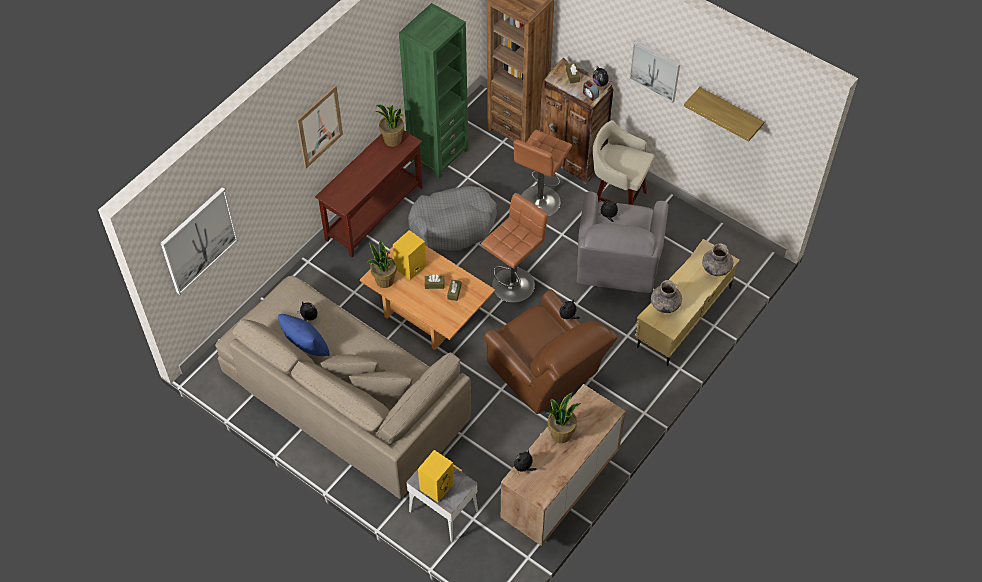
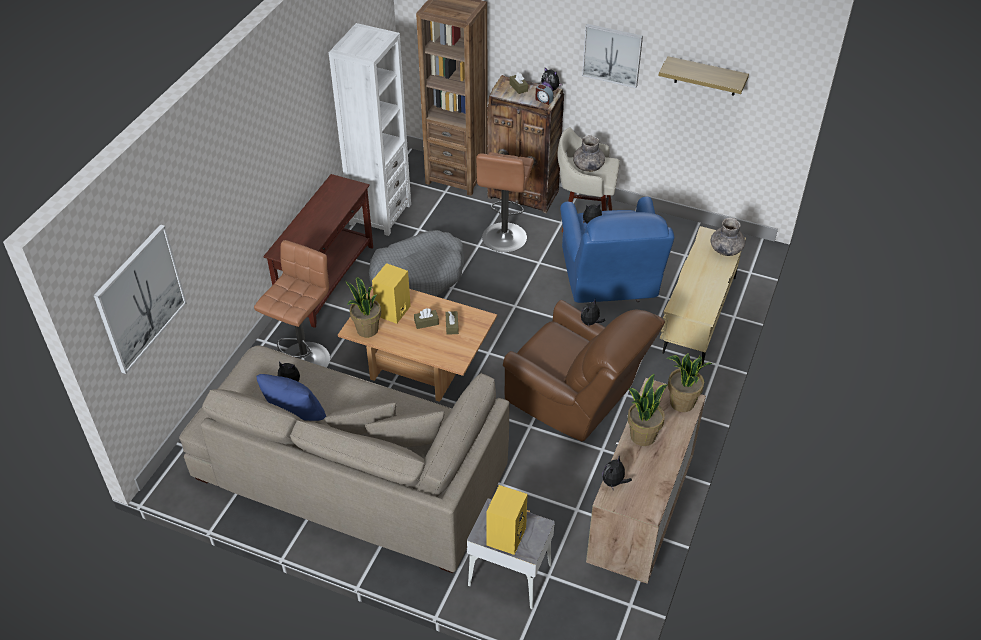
camera: 15 degrees left, 10 degrees down
(319, 127) = (260, 162): picture -> none
(392, 140) = (336, 189): potted plant -> potted plant (682, 403)
(438, 154) = (380, 214): green bookcase -> white bookcase
(514, 285) = (505, 319): brown stool -> brown stool (305, 360)
(617, 268) = (610, 283): grey armchair -> blue armchair
(665, 304) = (688, 293): grey vase -> grey vase (588, 166)

